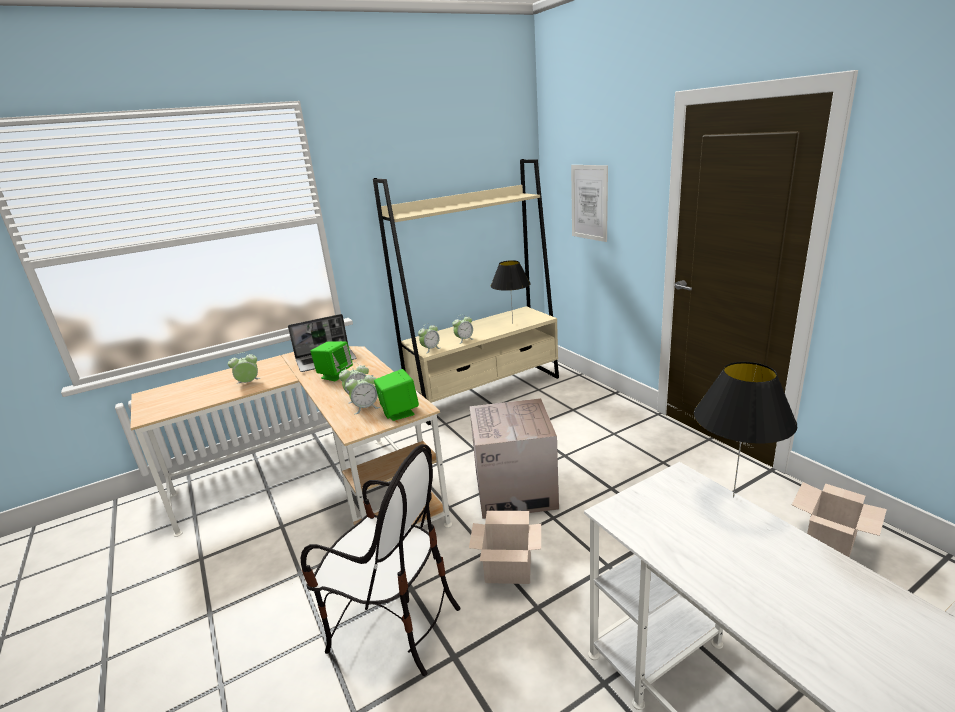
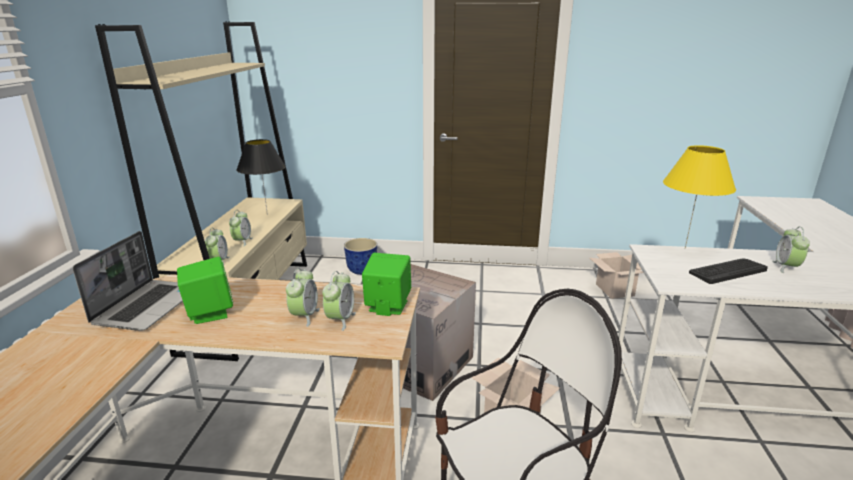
camera: 55 degrees left, 0 degrees up
(248, 382) = (61, 383): alarm clock -> alarm clock (786, 267)
(589, 202) = (319, 70): picture -> none
(590, 398) = (361, 271): none -> planter
(712, 542) = (727, 271): none -> keyboard
(733, 497) = (685, 248): black table lamp -> yellow table lamp

